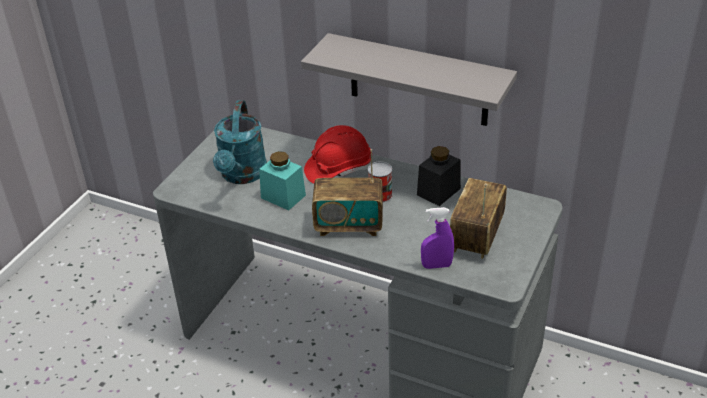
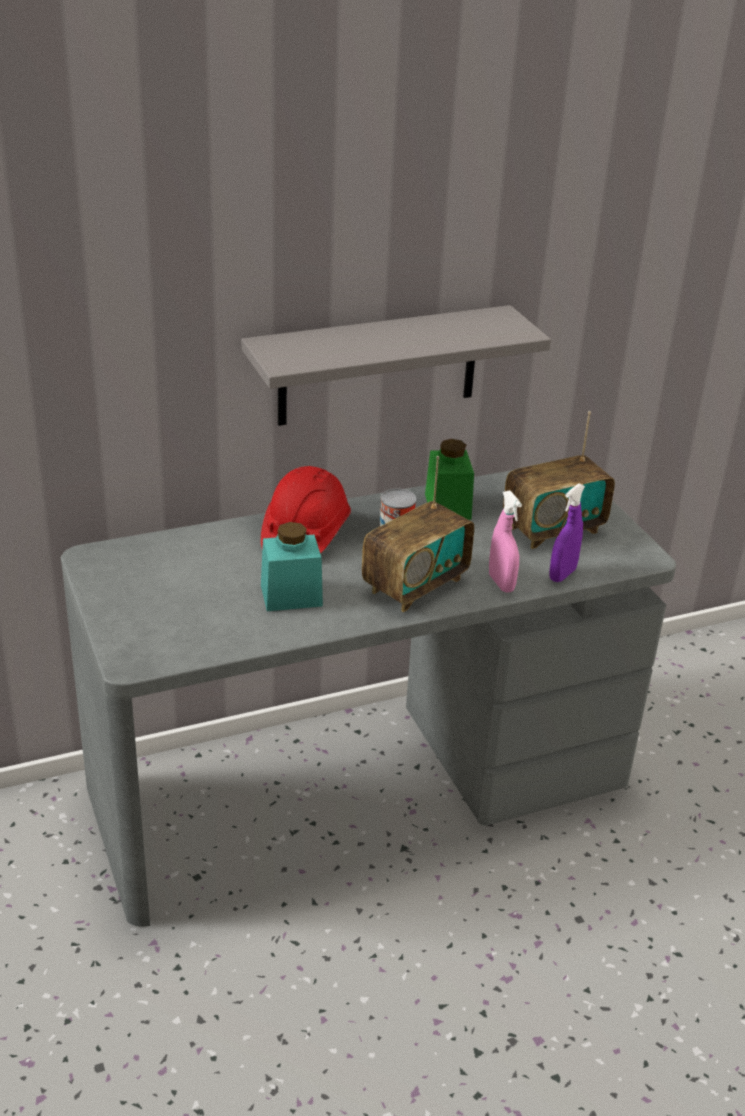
camera: 50 degrees left, 5 degrees down
(242, 175) = (200, 599): turquoise watering can -> none
(394, 250) = (501, 583): none -> pink spray bottle
(438, 191) = (447, 506): black jar -> green jar
(476, 237) = (553, 529): radio -> radio turned 90 degrees counterclockwise

